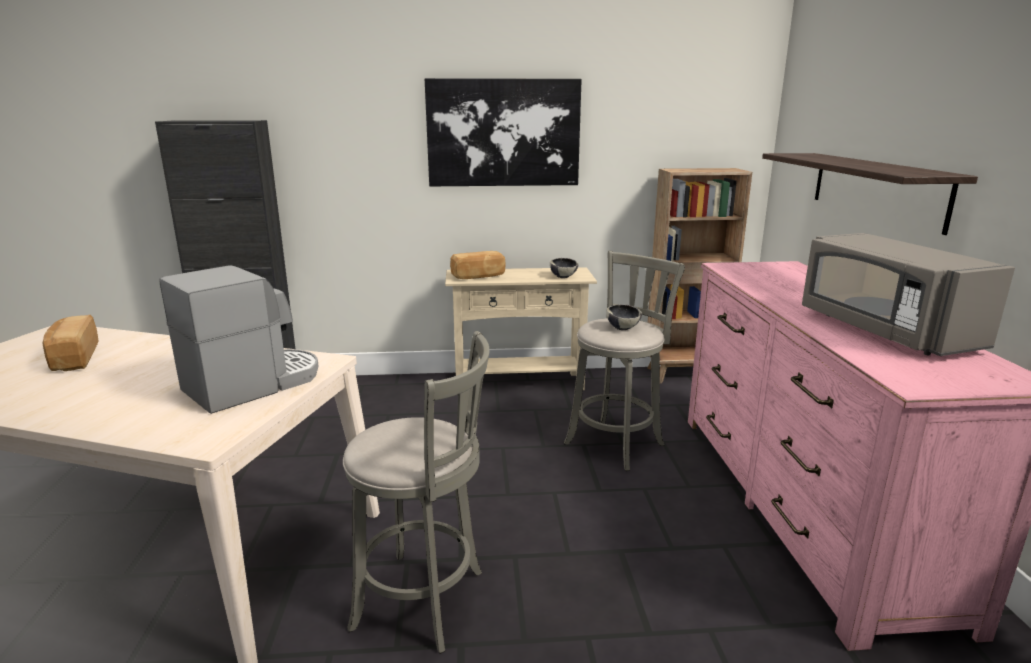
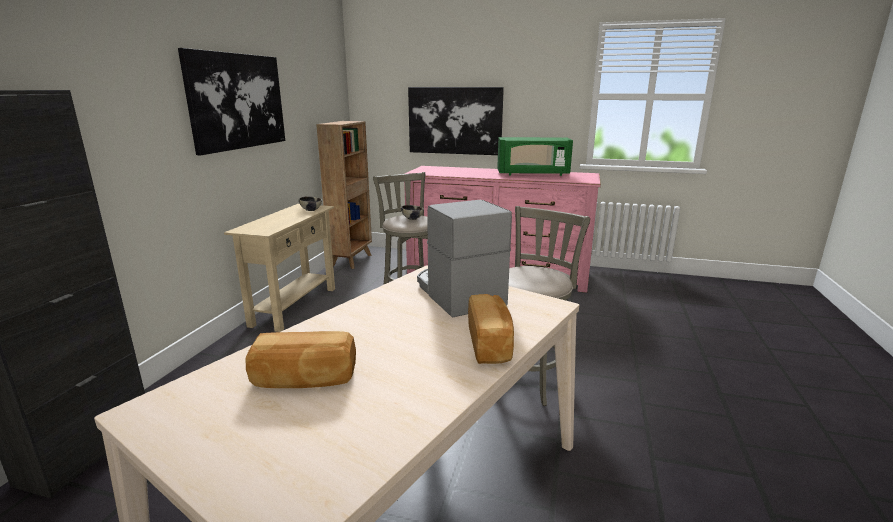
camera: 70 degrees left, 0 degrees up
(478, 276) = (267, 226): bread -> bread (490, 343)
(876, 188) = (455, 120): shelf -> picture
(884, 330) = (533, 174): grey microwave -> green microwave

